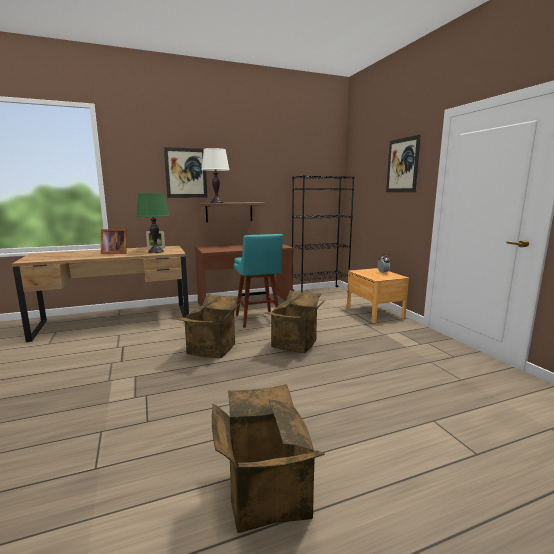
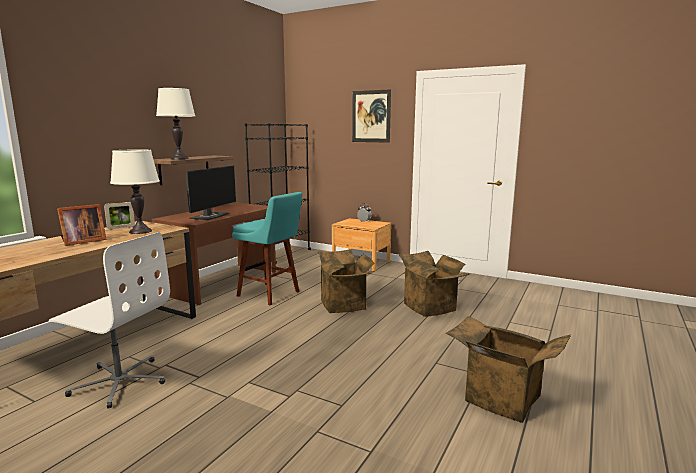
camera: 40 degrees left, 0 degrees up
(89, 348) = (119, 382): none -> white office chair
(156, 251) = (140, 231): green table lamp -> white table lamp
(186, 173) = (132, 119): picture -> none
(213, 349) = (279, 332): cardboard box -> cardboard box (432, 307)
(229, 248) = (210, 216): none -> monitor

